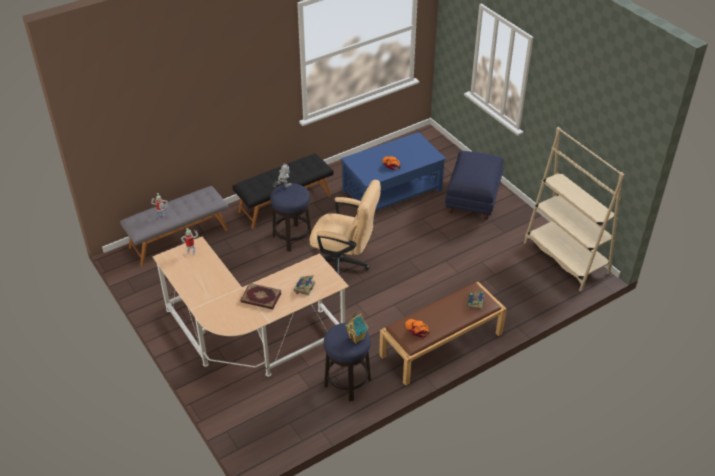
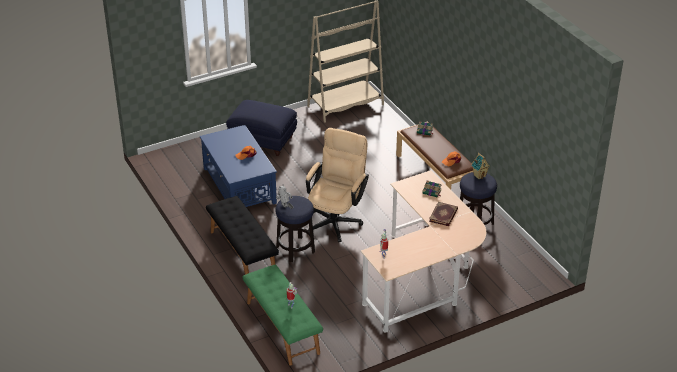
camera: 85 degrees left, 5 degrees down
(178, 238) = (282, 328): grey bench -> green bench

